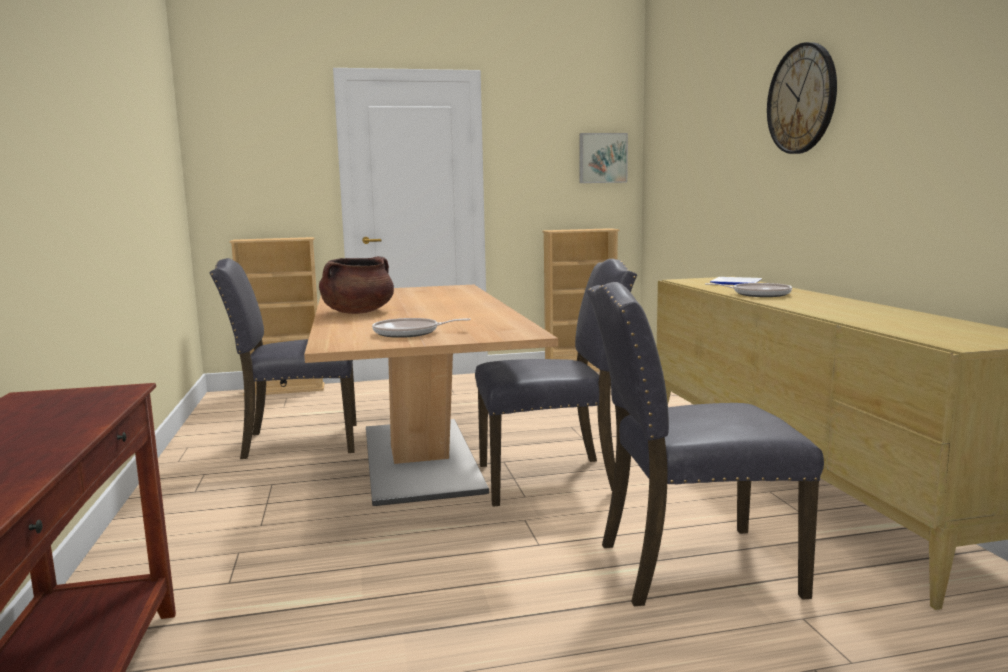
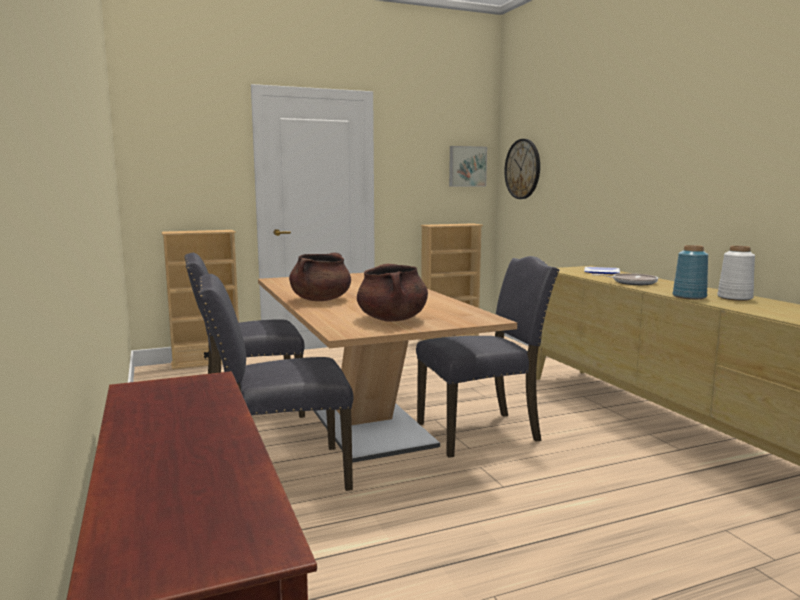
camera: 10 degrees left, 0 degrees up
(410, 333) = (392, 319): frying pan -> brown cooking pot
(691, 567) = (627, 497): grey chair -> grey chair (281, 474)
(802, 99) = (656, 133): wall clock -> wall clock (523, 169)
(811, 310) = (688, 297): none -> blue vase
(875, 312) = (735, 298): none -> white vase

